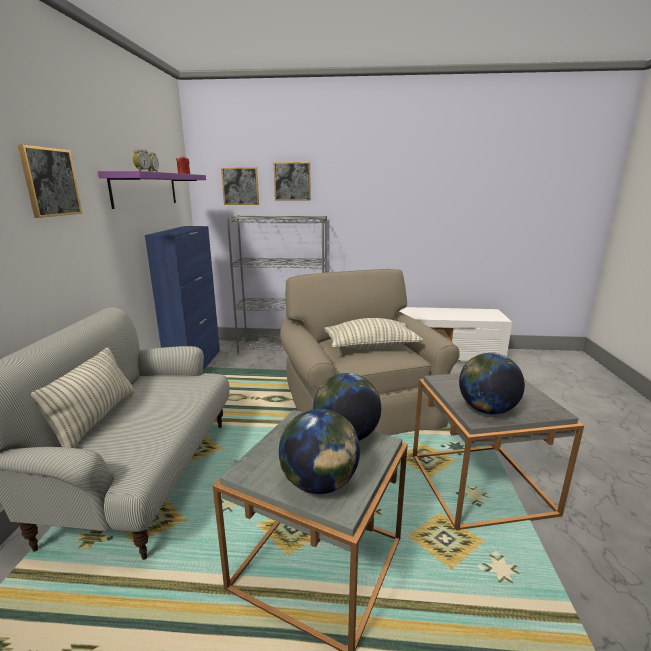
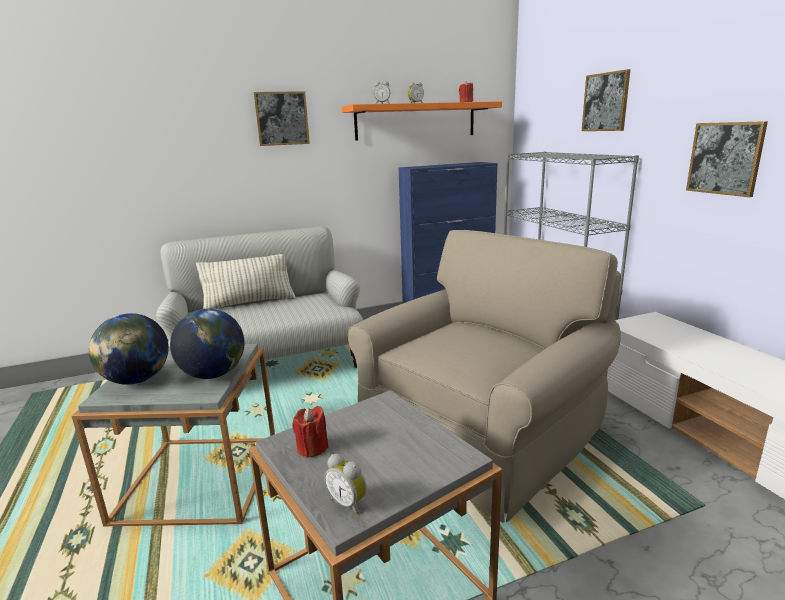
camera: 65 degrees right, 0 degrees up
(145, 189) = (416, 121): purple shelf -> orange shelf
(240, 186) = (553, 112): picture -> picture (725, 158)
(371, 346) = (469, 346): pillow -> none
(486, 410) = (312, 448): globe -> red candle
(544, 408) = (349, 503): none -> alarm clock

